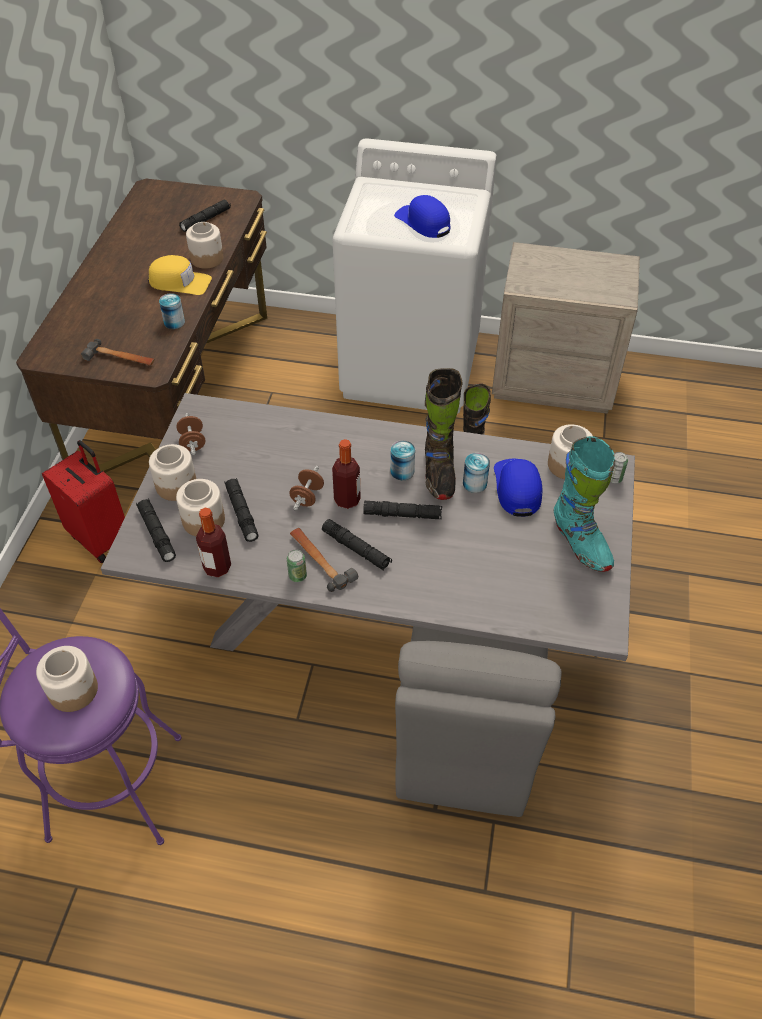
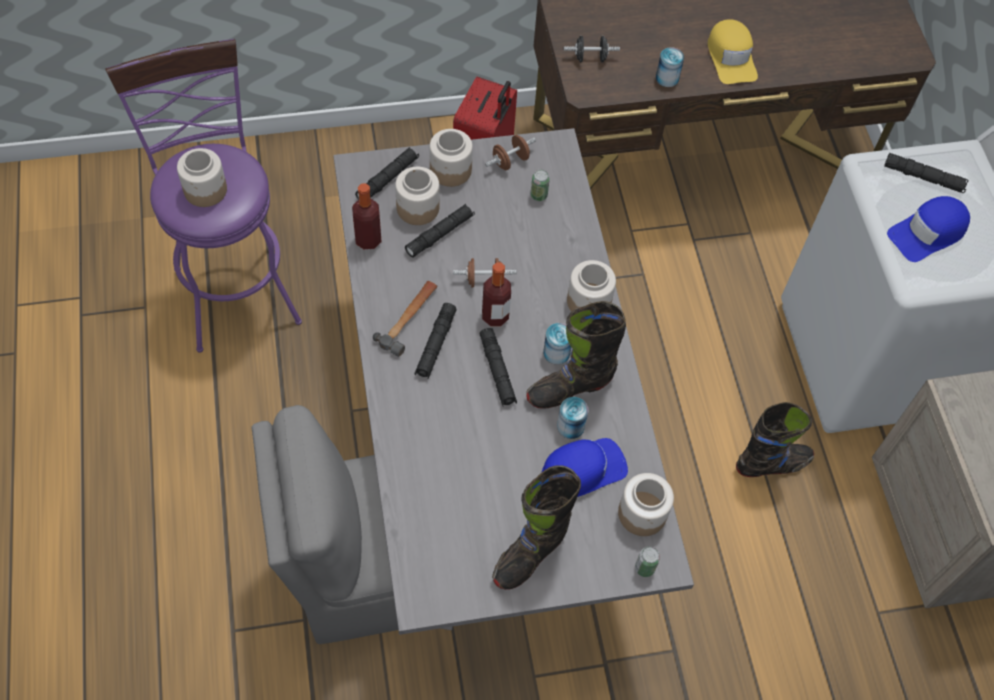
camera: 65 degrees right, 10 degrees up
(120, 359) = (590, 58): hammer -> black dumbbell
(206, 219) = (850, 37): black flashlight -> black flashlight (923, 177)
(207, 258) = (784, 65): jar -> jar (589, 301)
(297, 576) = (383, 307): can -> can (538, 195)
(423, 222) = (928, 233): blue cap -> blue cap turned 150 degrees counterclockwise
(580, 543) = (530, 552): turquoise boot -> black boot

